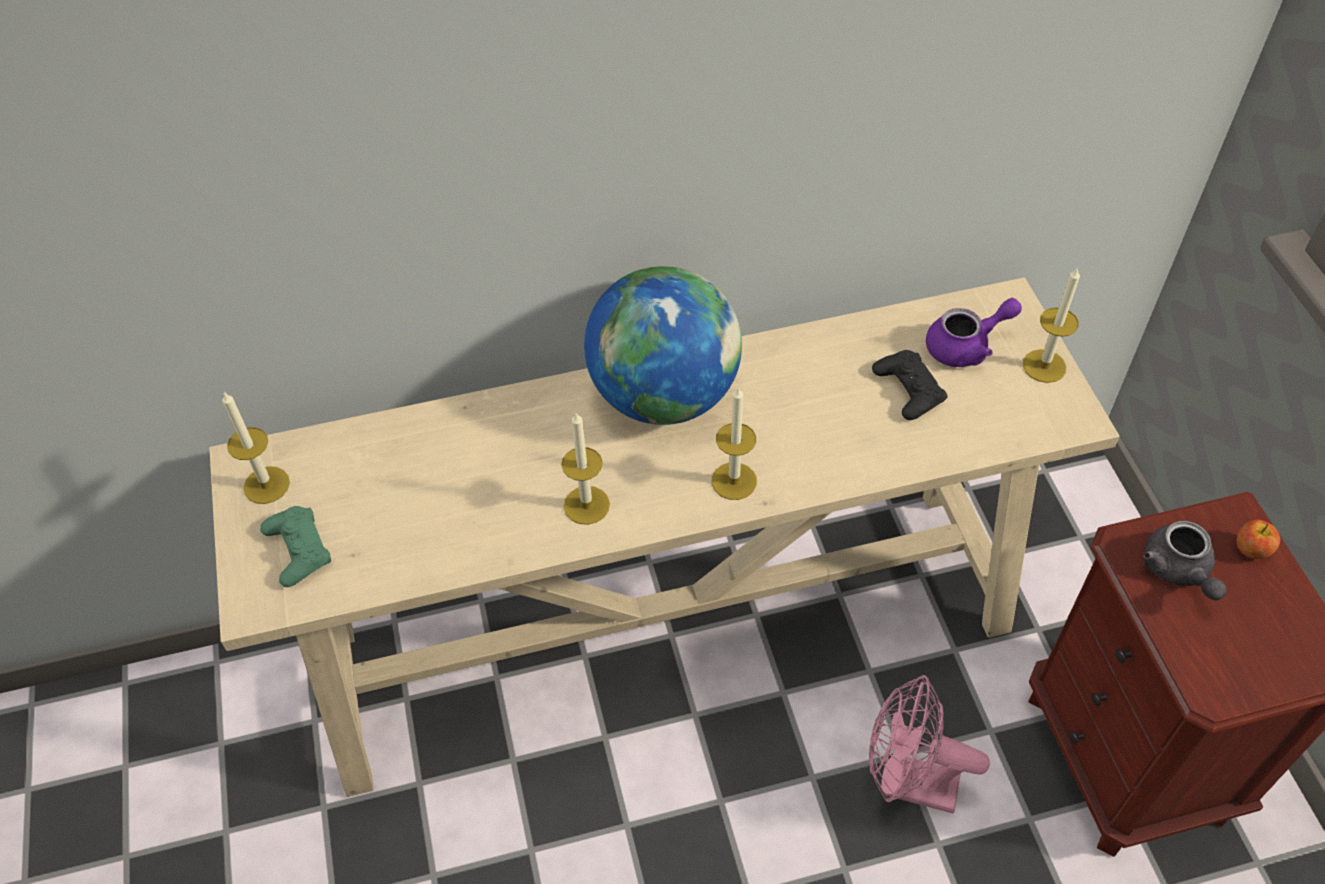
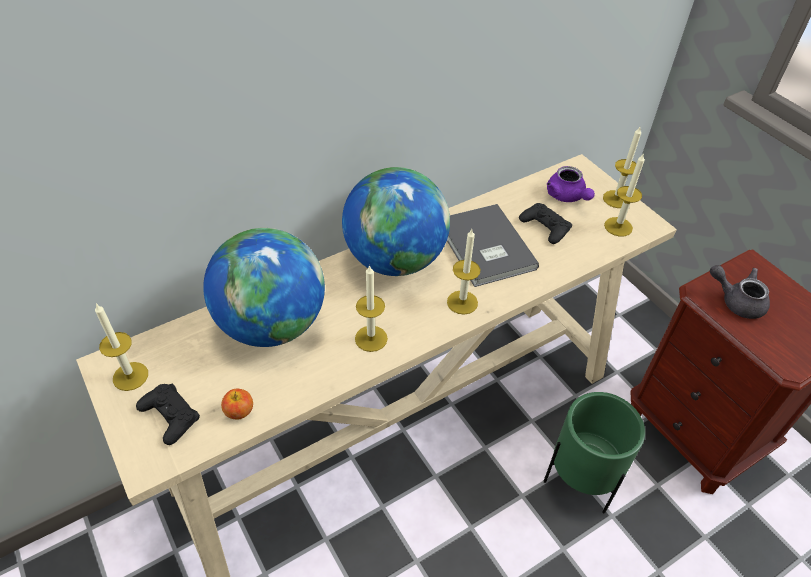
camera: 20 degrees left, 5 degrees down
(298, 549) = (170, 416): green game controller -> black game controller
(463, 455) = (272, 324): none -> globe
(801, 405) = (484, 248): none -> grey book
(907, 783) = (579, 483): pink fan -> green planter
(966, 347) = (567, 197): purple teapot -> purple teapot turned 105 degrees clockwise
(1025, 412) = (618, 226): none -> candle
(1178, 571) = (737, 301): grey teapot -> grey teapot turned 150 degrees clockwise
(1251, 549) = (768, 280): apple -> apple (239, 412)

